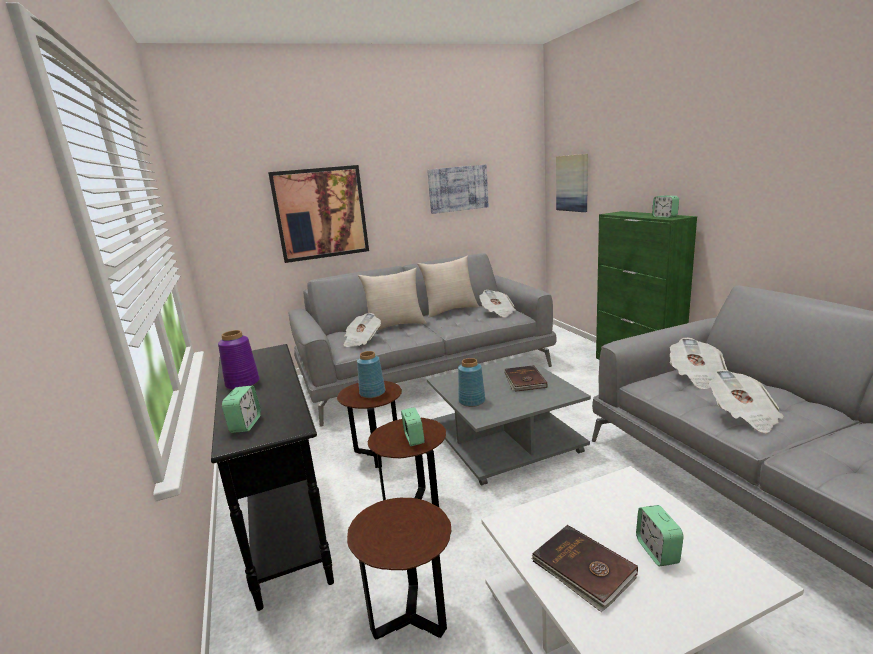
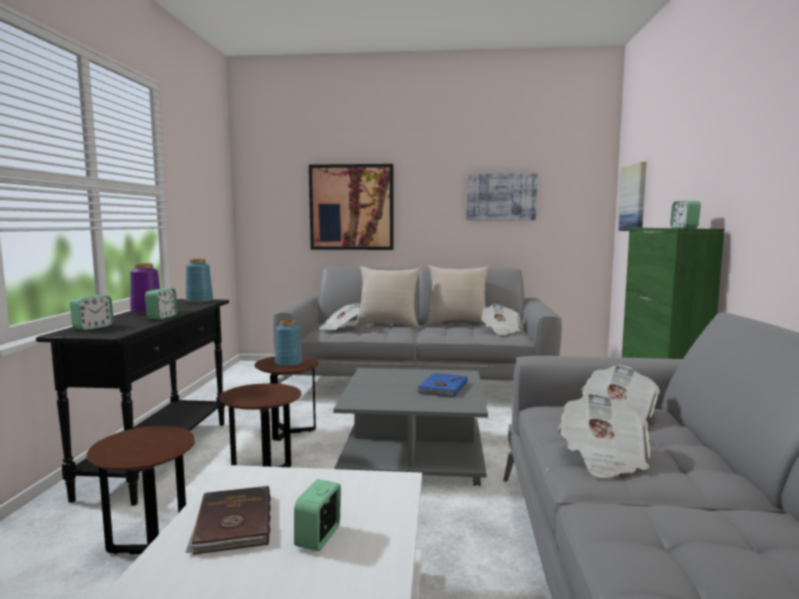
camera: 25 degrees right, 10 degrees down
(414, 439) = (260, 397): alarm clock -> alarm clock (162, 317)
(472, 401) = (366, 390): blue vase -> blue vase (200, 301)
(524, 381) = (442, 387): brown book -> blue book

